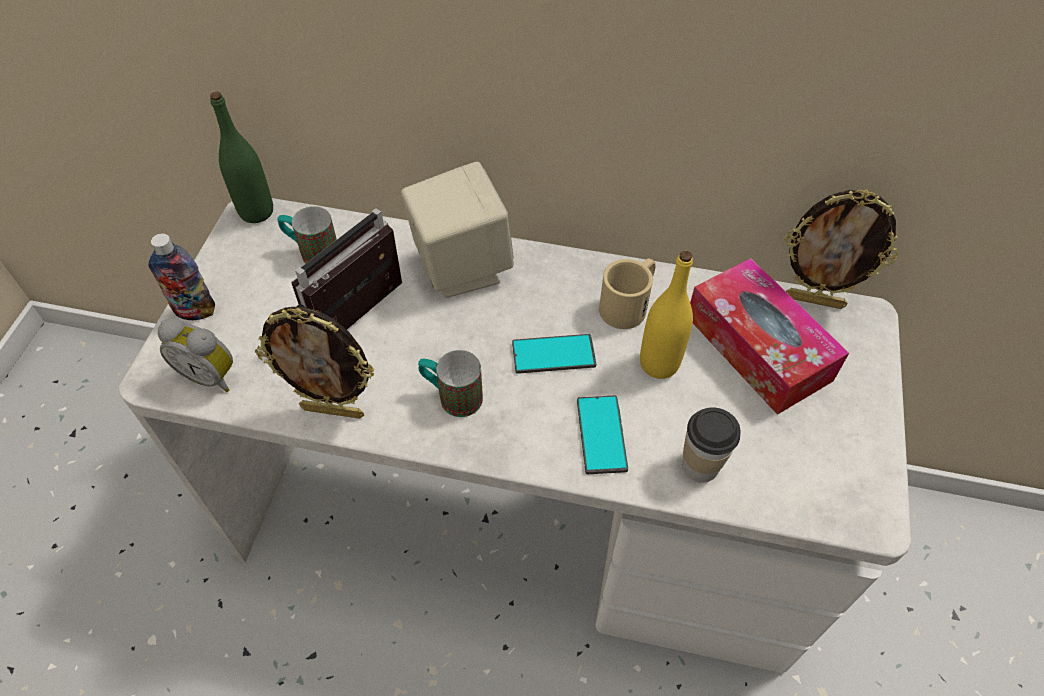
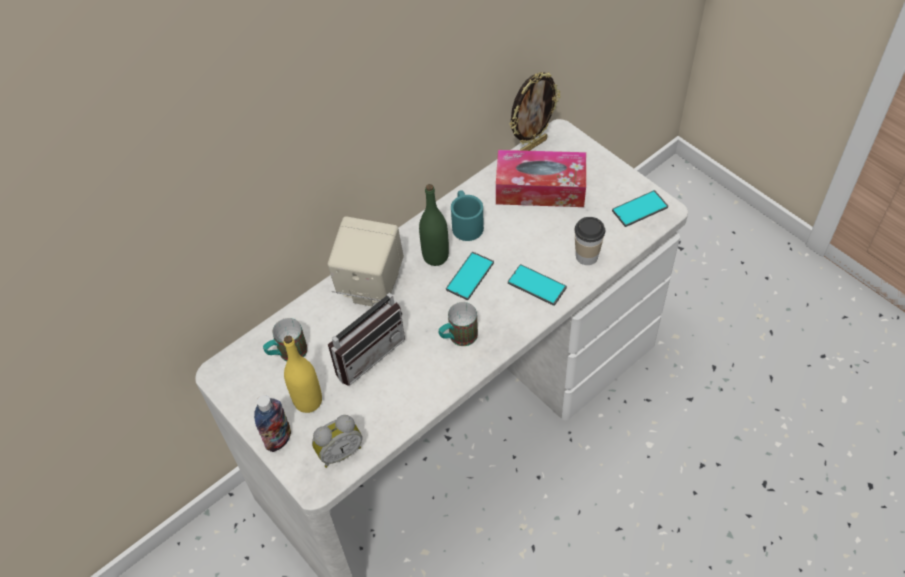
camera: 50 degrees left, 0 degrees up
(256, 212) = (221, 368): green bottle -> green bottle (435, 256)
(333, 410) = (420, 399): picture frame -> none
(365, 318) = (365, 351): radio -> radio turned 120 degrees counterclockwise
(629, 304) = (466, 223): beige mug -> turquoise mug
(659, 364) = (515, 234): yellow bottle -> yellow bottle (308, 401)
(842, 485) = (639, 209): none -> phone

